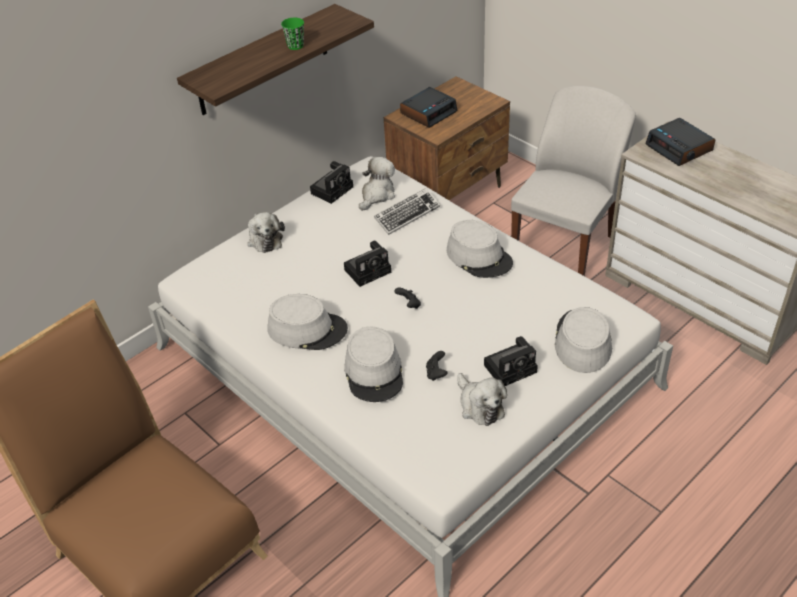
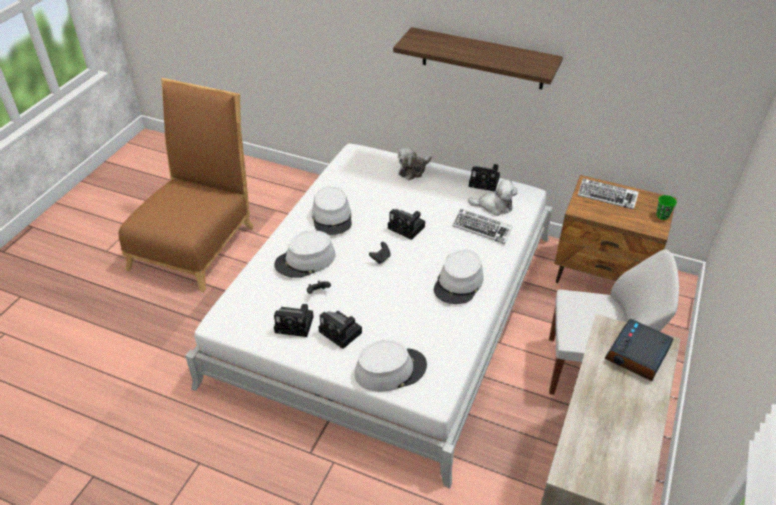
camera: 65 degrees right, 0 degrees up
(295, 46) = (485, 57): green cup -> green cup (662, 215)
(428, 112) = (607, 196): alarm clock -> keyboard
(479, 405) = (296, 324): plush toy -> camera

